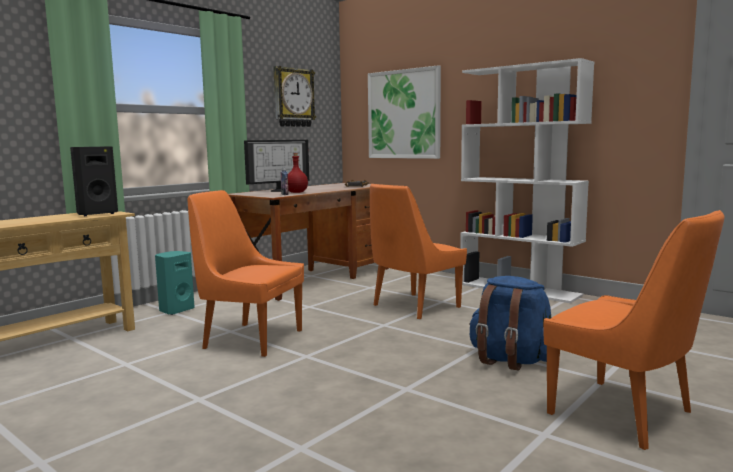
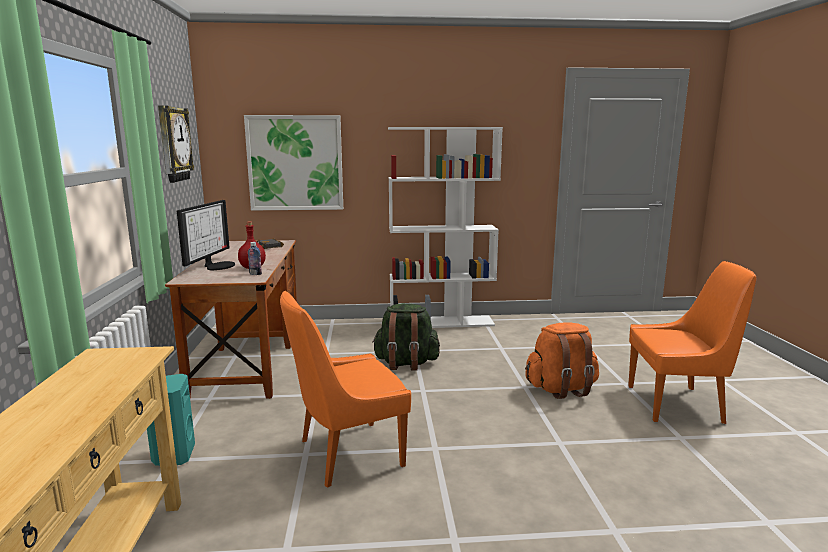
camera: 45 degrees left, 5 degrees up
(96, 214) = (119, 362): black speaker -> none
(413, 307) = (406, 363): orange chair -> green backpack
(511, 360) = (561, 389): blue backpack -> orange backpack

